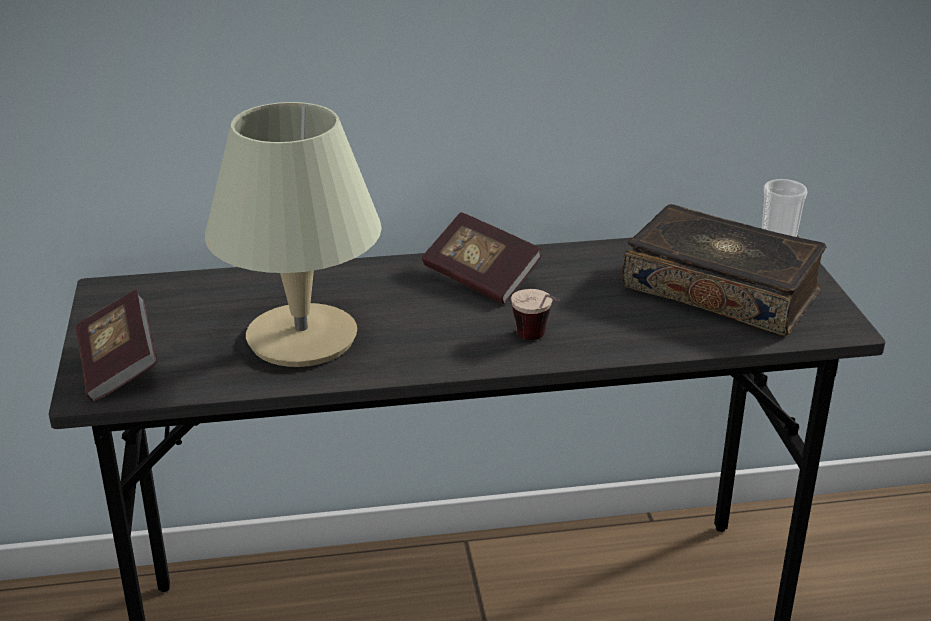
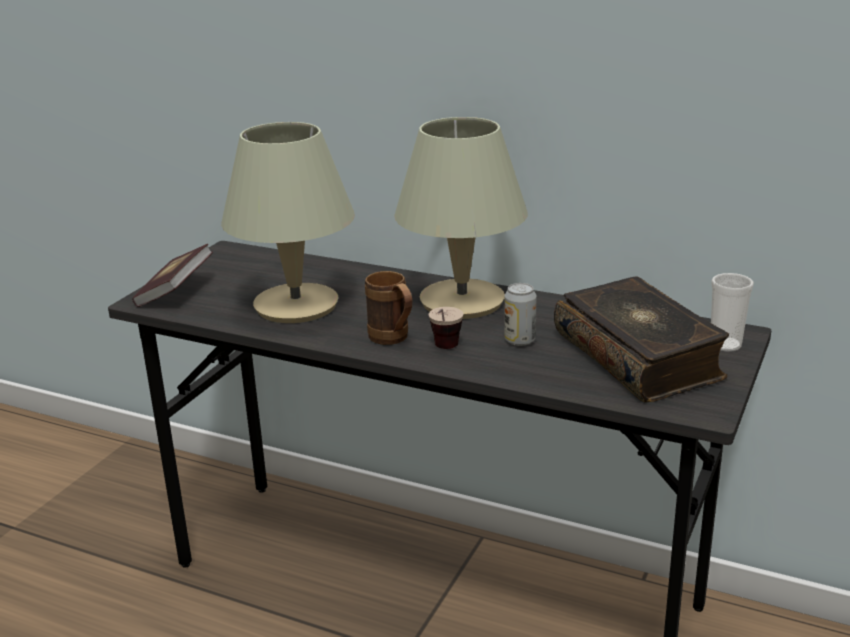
camera: 35 degrees right, 5 degrees down
(469, 346) = (393, 340): none -> brown mug
(481, 278) = (463, 301): book -> beige table lamp
(595, 306) = (519, 340): none -> can

